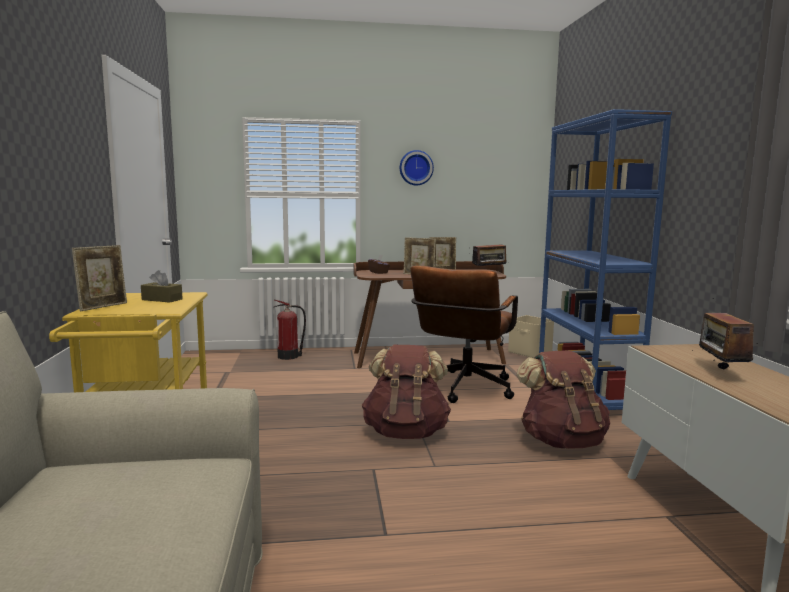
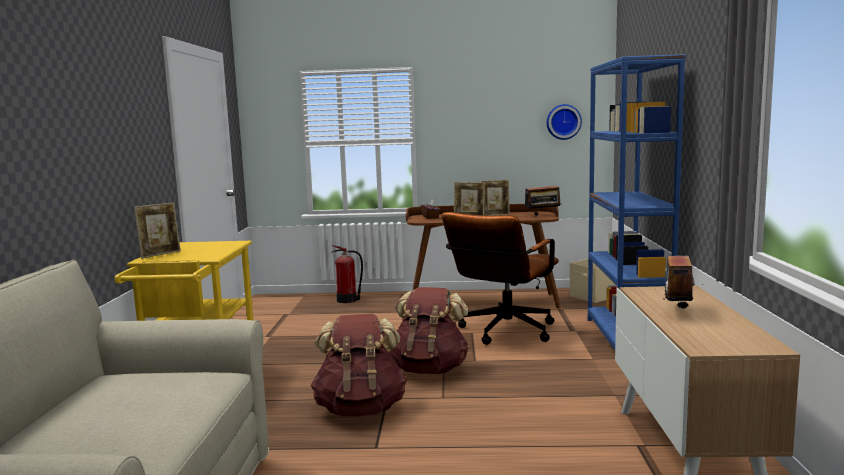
camera: 10 degrees right, 0 degrees up
(162, 299) = (210, 247): brown tissue box -> none
(416, 168) = (470, 110): wall clock -> wall clock (563, 122)
(561, 441) = (575, 380): brown backpack -> brown backpack (361, 409)

